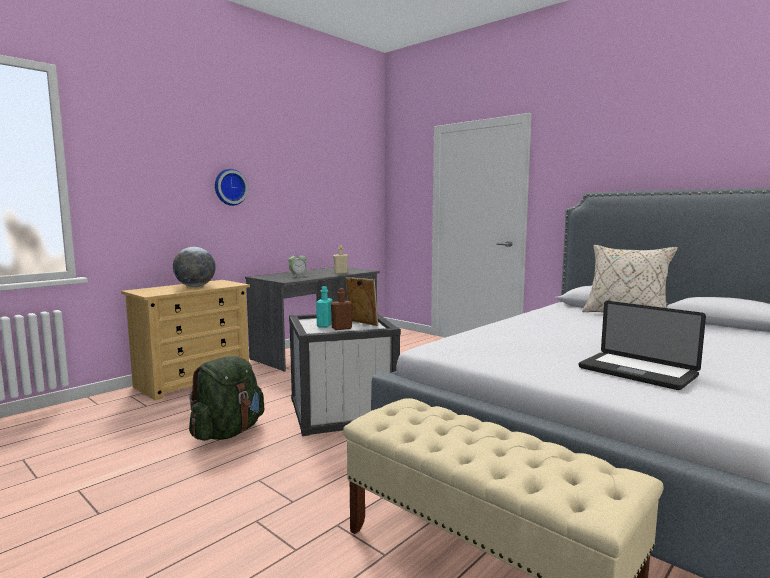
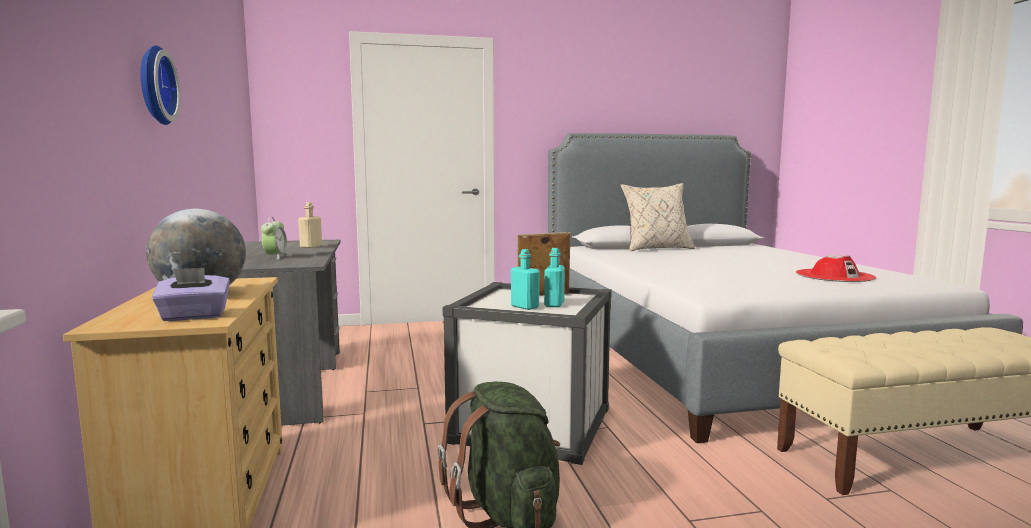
camera: 55 degrees left, 0 degrees up
(155, 292) = (194, 316): none -> purple tissue box
(341, 328) = (554, 304): brown bottle -> turquoise bottle
(637, 372) = (834, 276): laptop -> red hat

